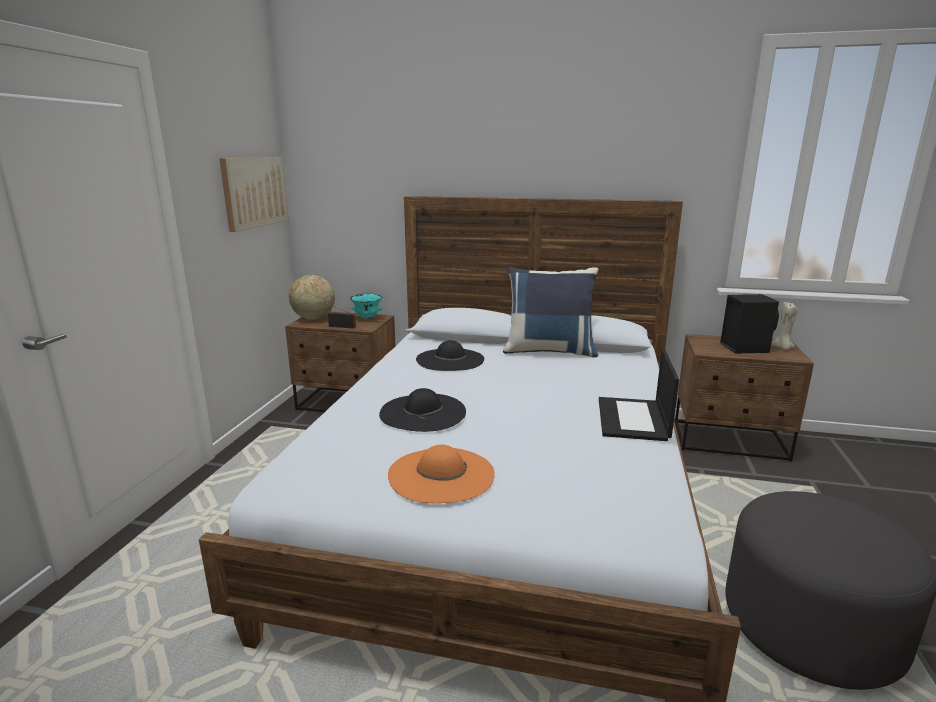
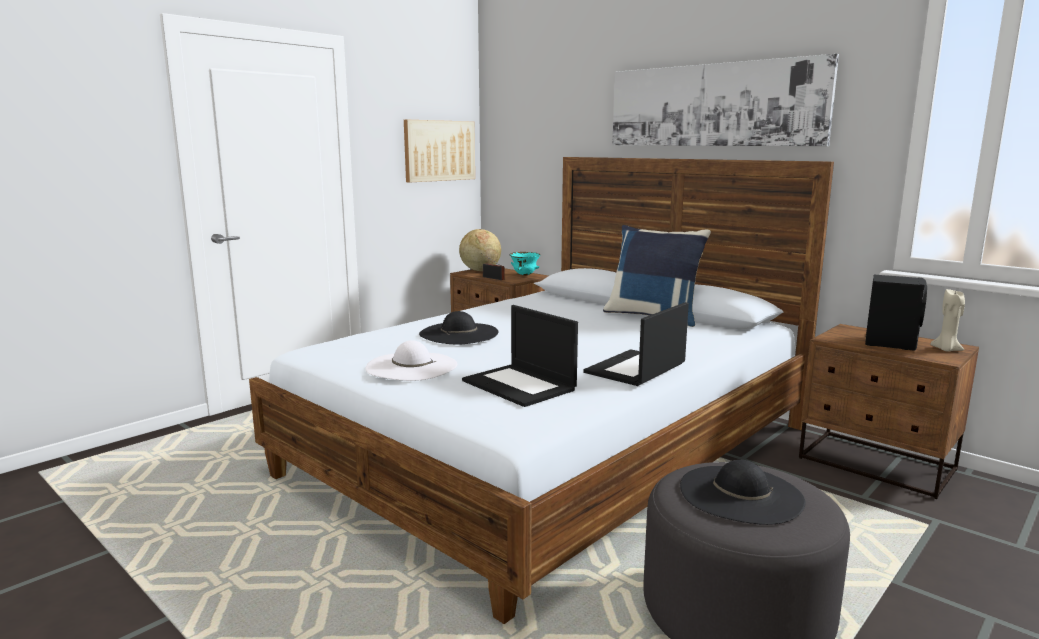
camera: 30 degrees right, 5 degrees down
(441, 474) = (411, 366): orange hat -> white hat
(450, 359) = (546, 309): black hat -> black hat (740, 494)
(564, 148) = (713, 105): none -> picture
(579, 470) = (520, 385): none -> laptop

